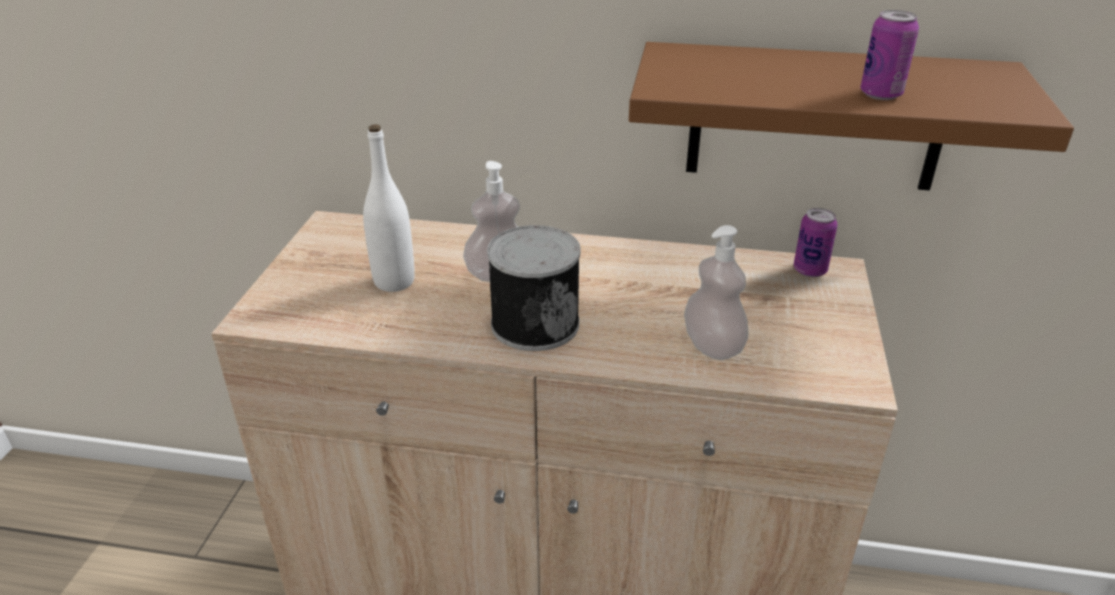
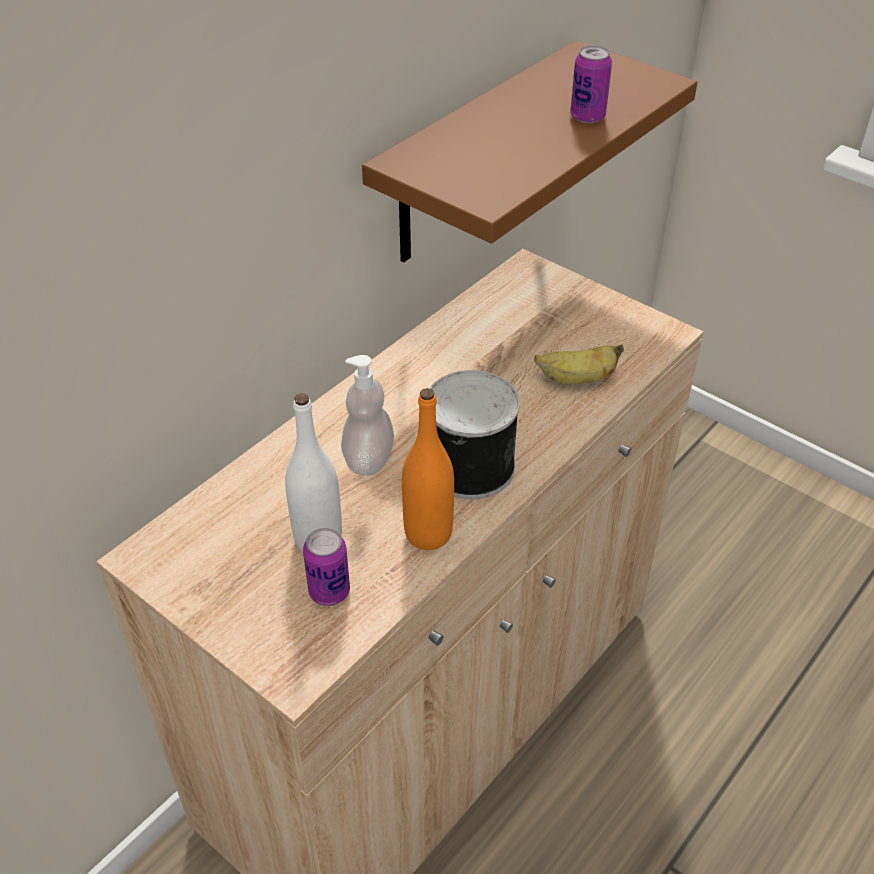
camera: 60 degrees left, 10 degrees up
(438, 329) = (428, 534): none -> orange bottle
(712, 346) = (576, 379): soap dispenser -> banana
(810, 270) = (517, 281): can -> can (329, 592)

